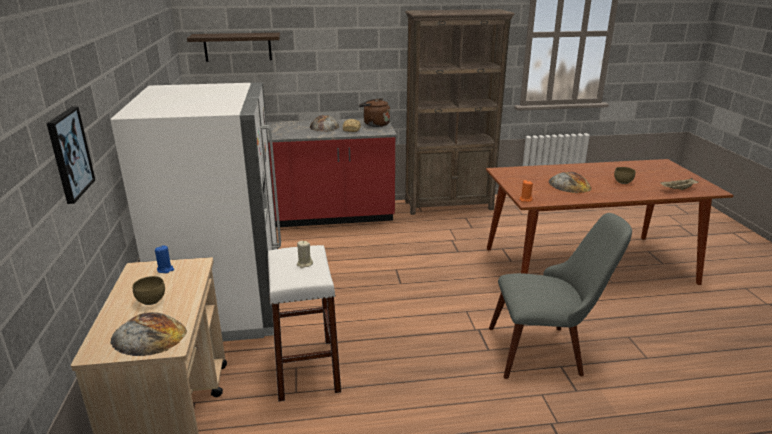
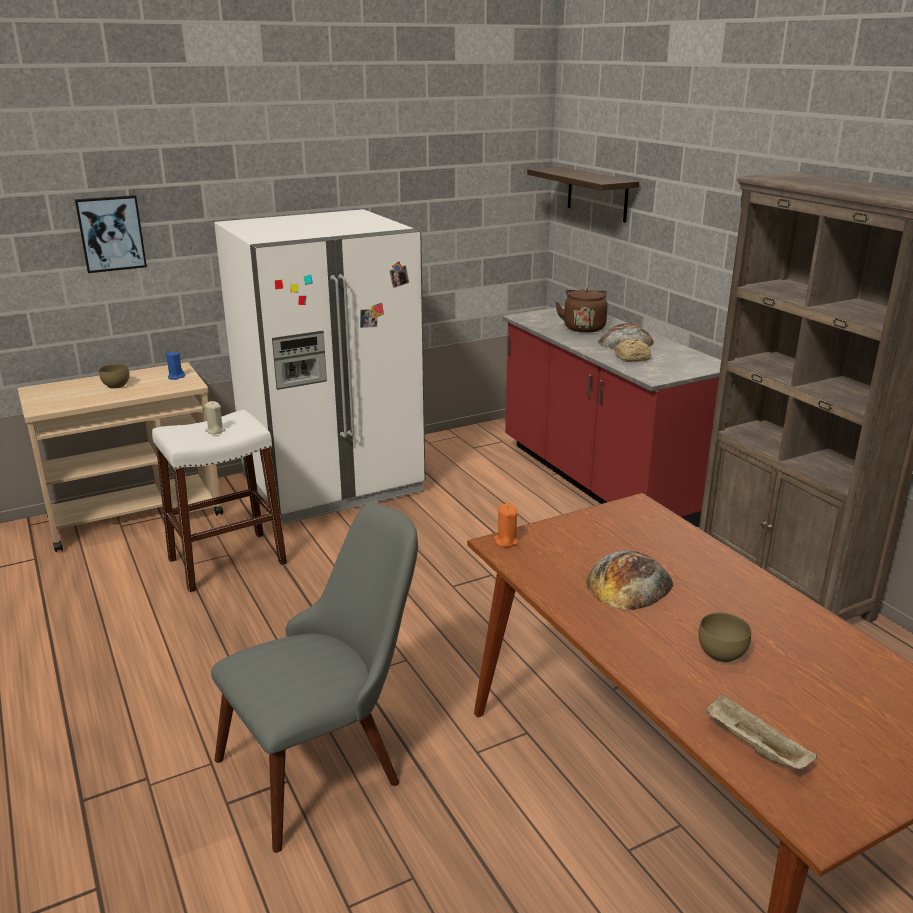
camera: 70 degrees right, 0 degrees up
(148, 336) = (56, 399): bread -> none
(375, 124) = (683, 366): brown kettle -> brown kettle (583, 327)
(547, 350) = (327, 761): grey chair -> grey chair turned 105 degrees counterclockwise

